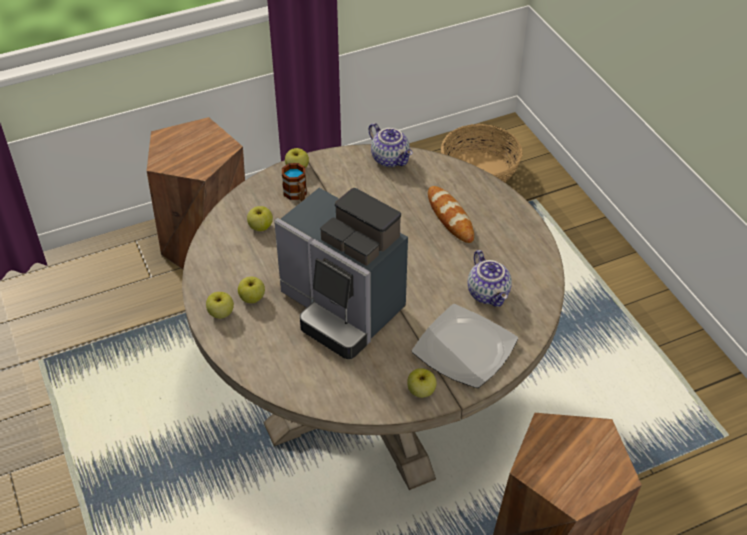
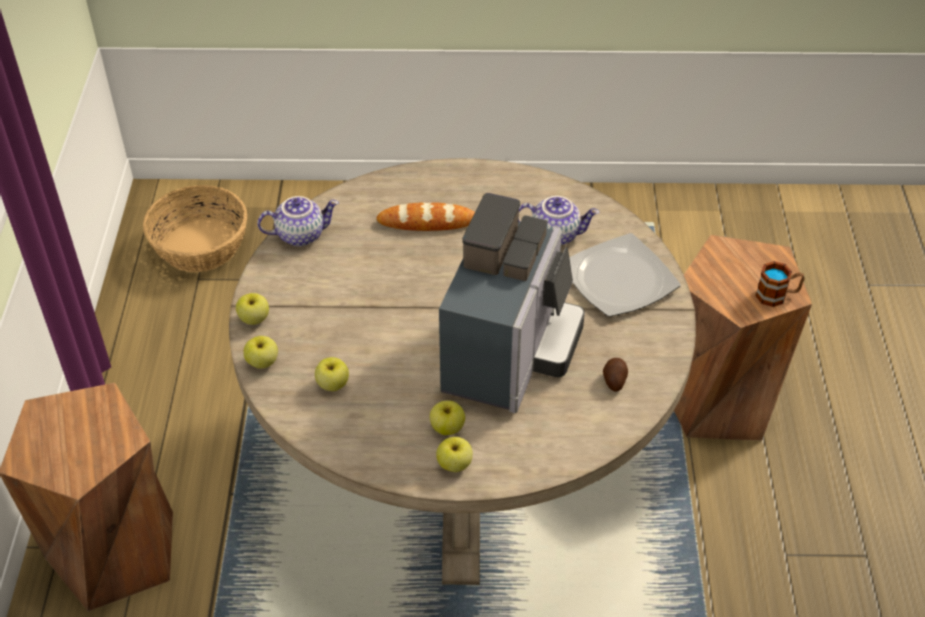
camera: 65 degrees left, 0 degrees up
(297, 195) = (301, 334): mug -> mug (777, 295)
(342, 308) = (510, 354): coffee machine -> coffee machine turned 45 degrees counterclockwise
(350, 378) = (614, 380): none -> potato
(421, 391) = (658, 331): apple -> apple (262, 362)

